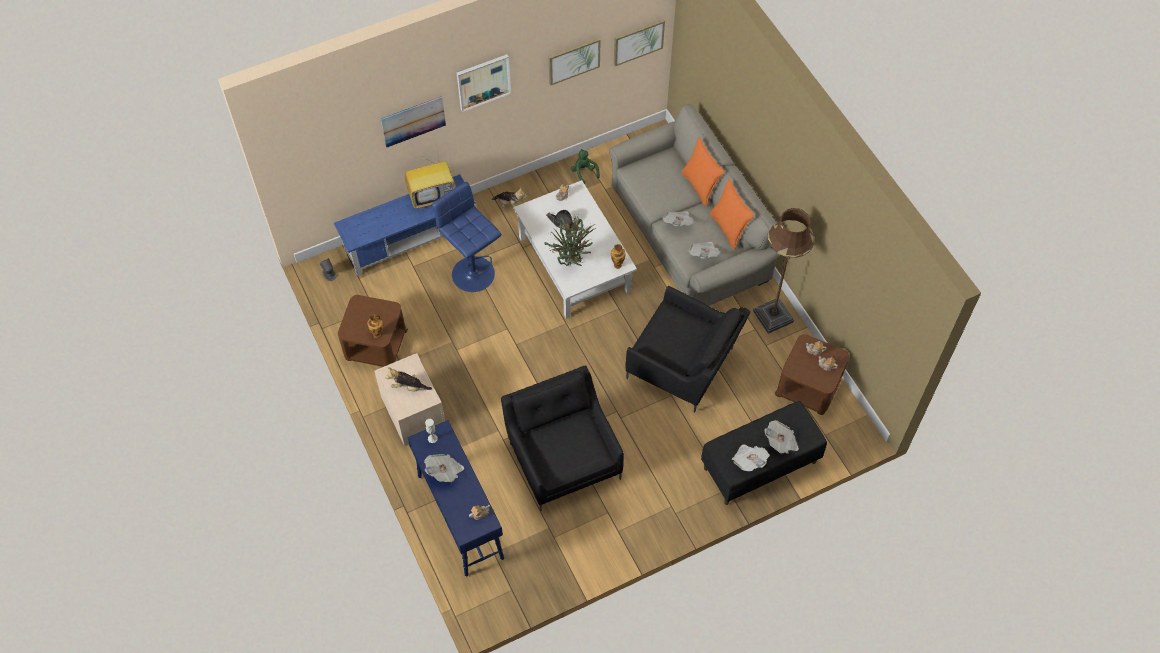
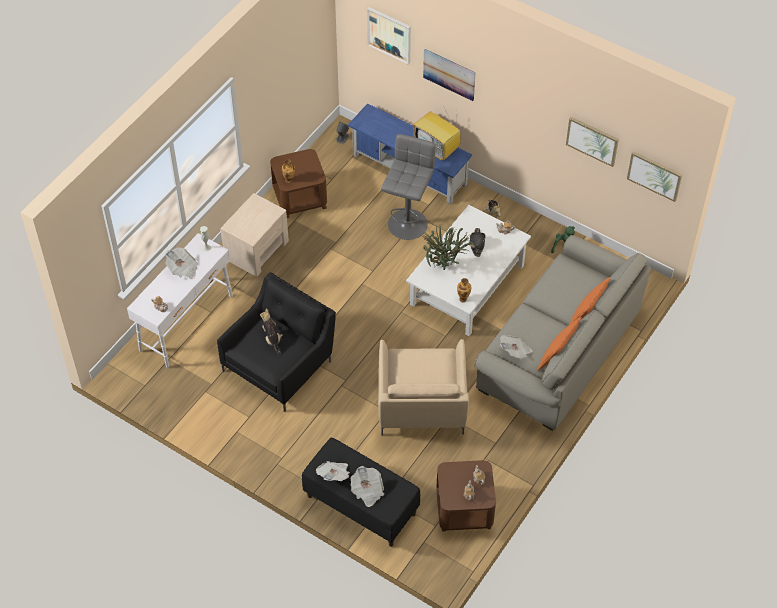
camera: 60 degrees right, 5 degrees down
(408, 387) = (253, 220): plush toy -> plush toy (272, 338)
(461, 516) = (187, 323): blue console table -> white console table
(473, 273) = (408, 224): blue stool -> grey stool
(483, 82) = (511, 90): picture -> picture (389, 34)
(678, 223) = (534, 319): newspaper -> none
(683, 366) = (421, 407): black armchair -> beige armchair
(773, 316) = (518, 451): brown floor lamp -> none

